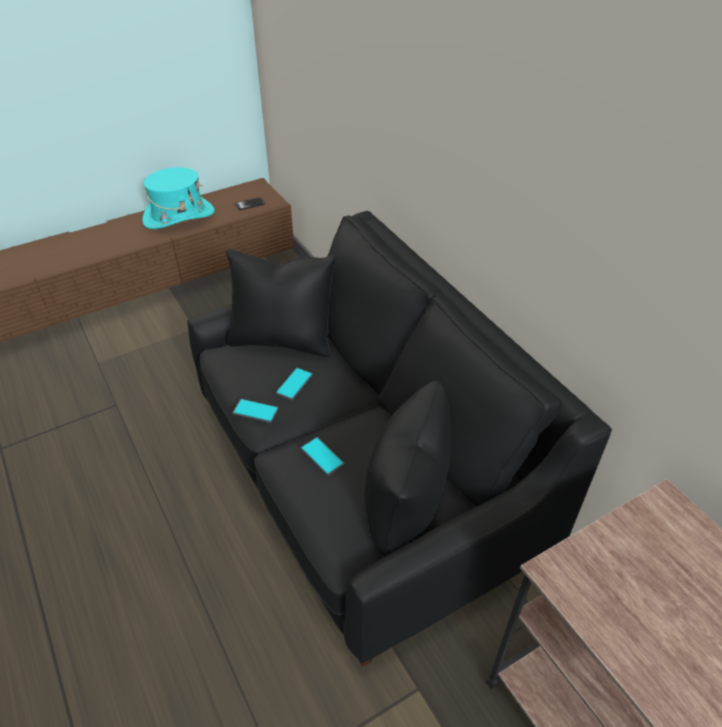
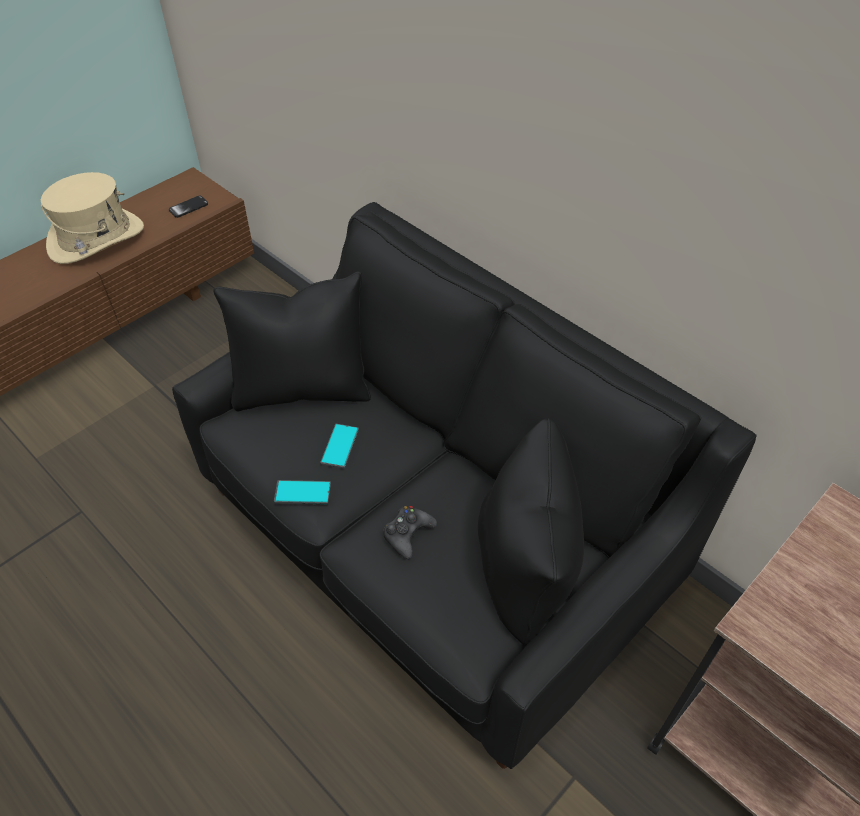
camera: 15 degrees left, 5 degrees up
(179, 216) = (96, 239): turquoise hat -> beige hat
(322, 456) = (408, 534): phone -> black game controller

